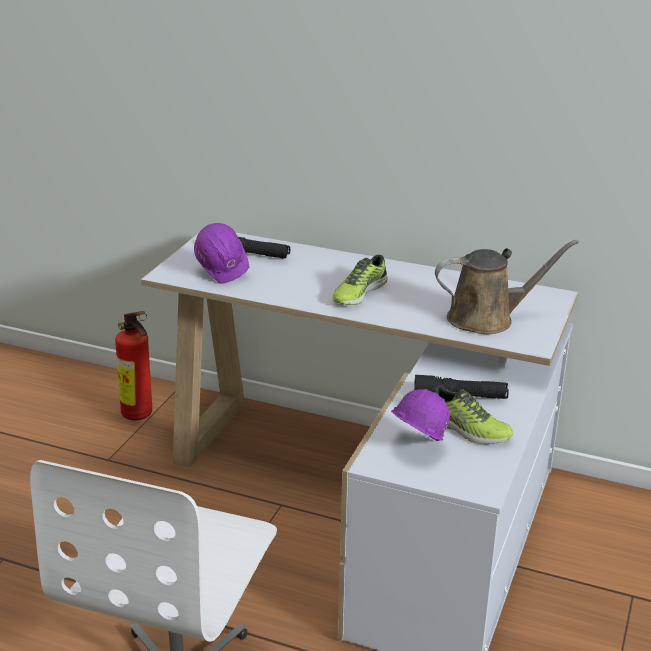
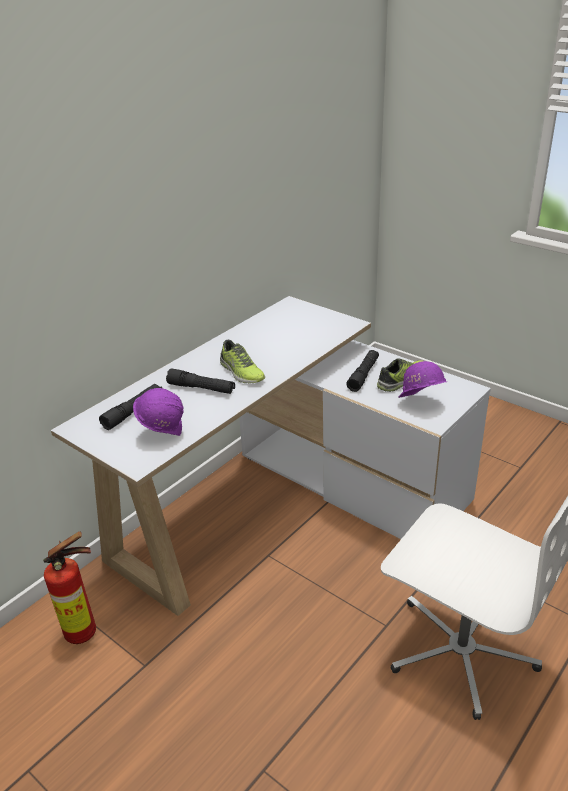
camera: 70 degrees left, 5 degrees up
(312, 278) = (201, 388): none -> black flashlight
(487, 318) = (309, 331): brown watering can -> none

